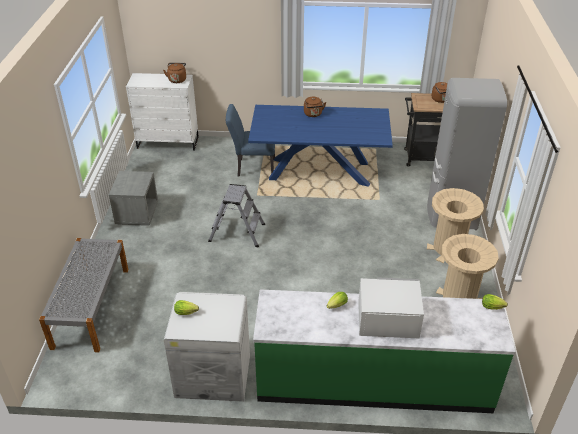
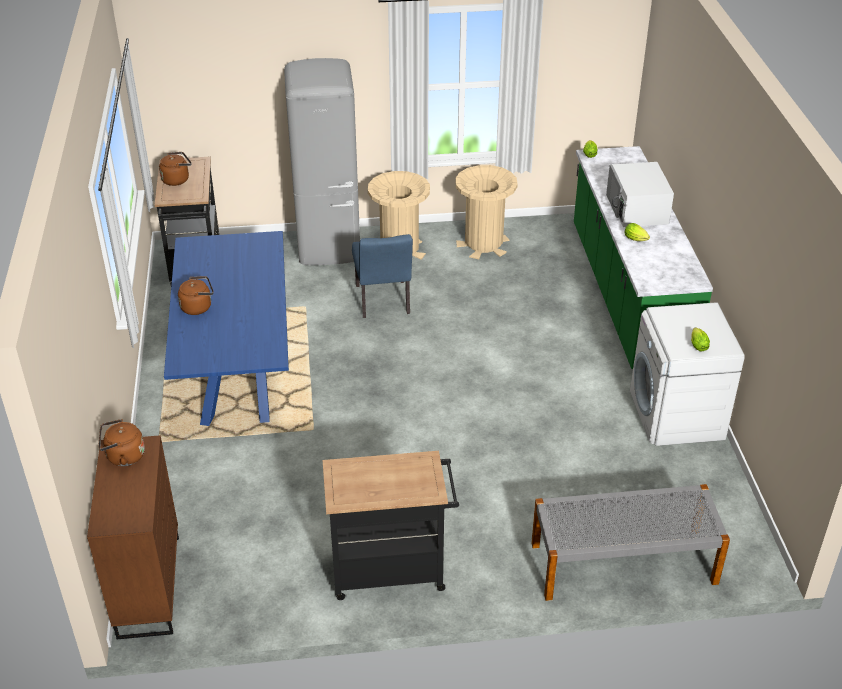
camera: 100 degrees left, 0 degrees up
(137, 214) = (391, 571): grey nightstand -> black cart
(168, 142) = (148, 586): white dresser -> brown dresser
(237, 232) = (412, 437): grey step ladder -> none
(252, 167) = (233, 447): blue chair -> blue chair (383, 303)

